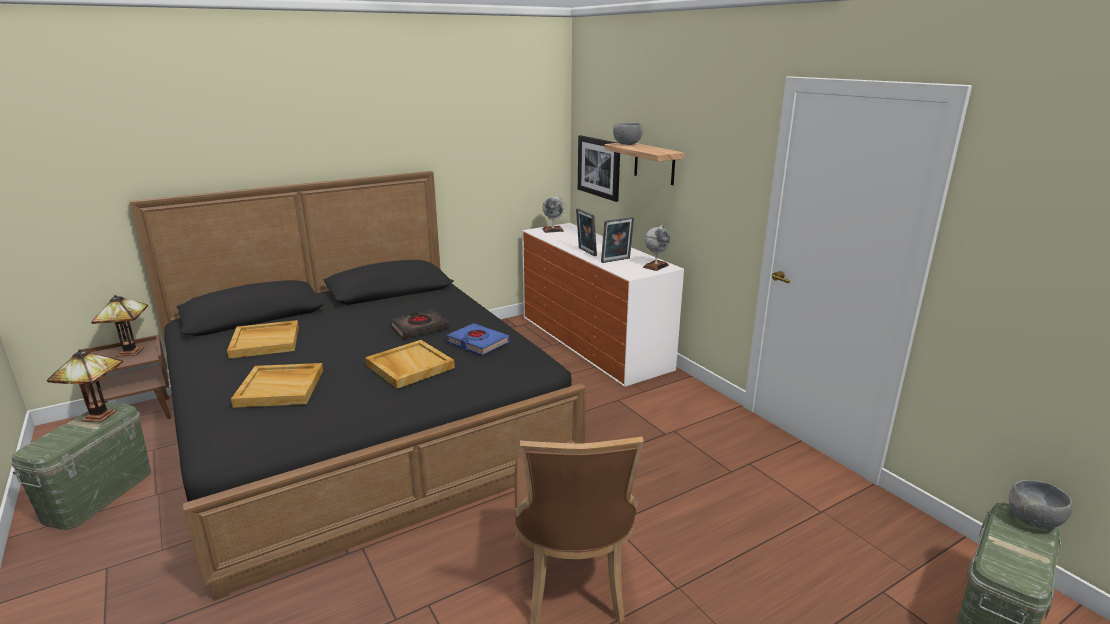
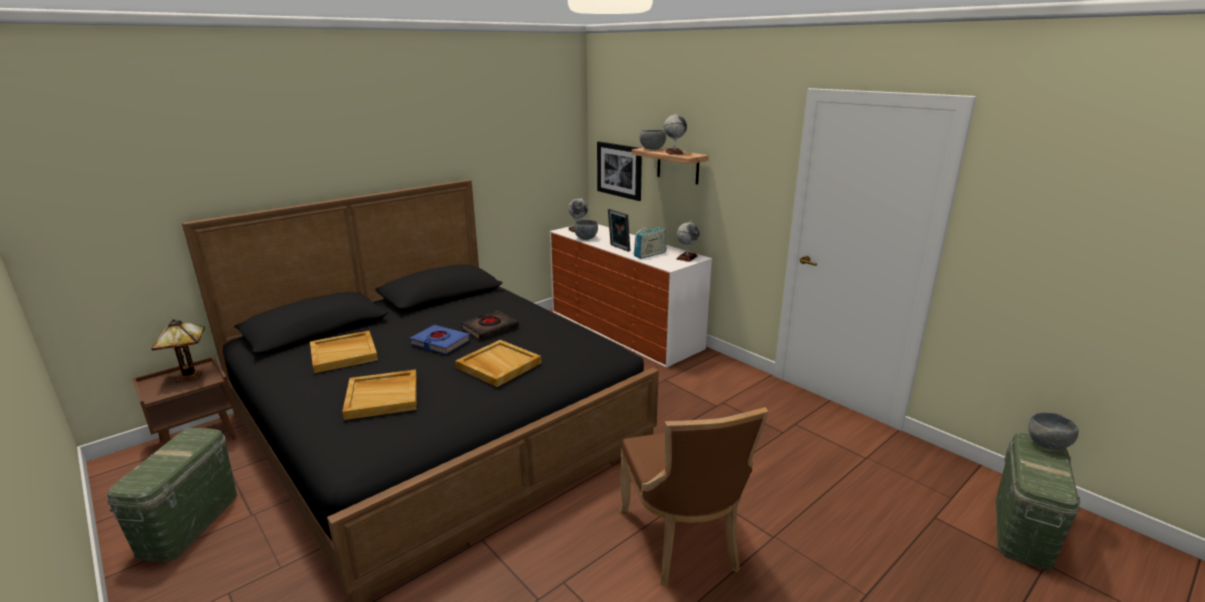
camera: 10 degrees left, 0 degrees up
(99, 415) = (186, 442): table lamp -> none
(478, 343) = (551, 338): blue book -> blue book (440, 343)
(555, 240) = (585, 238): none -> grey bowl
(616, 261) = (650, 254): picture frame -> radio
(647, 148) = (674, 152): none -> globe

